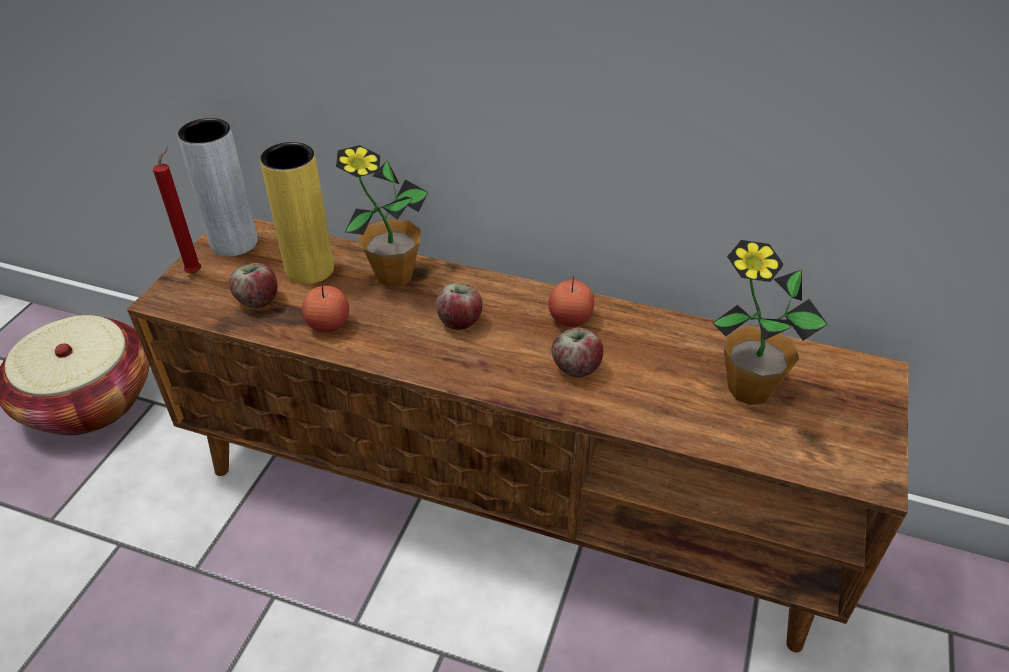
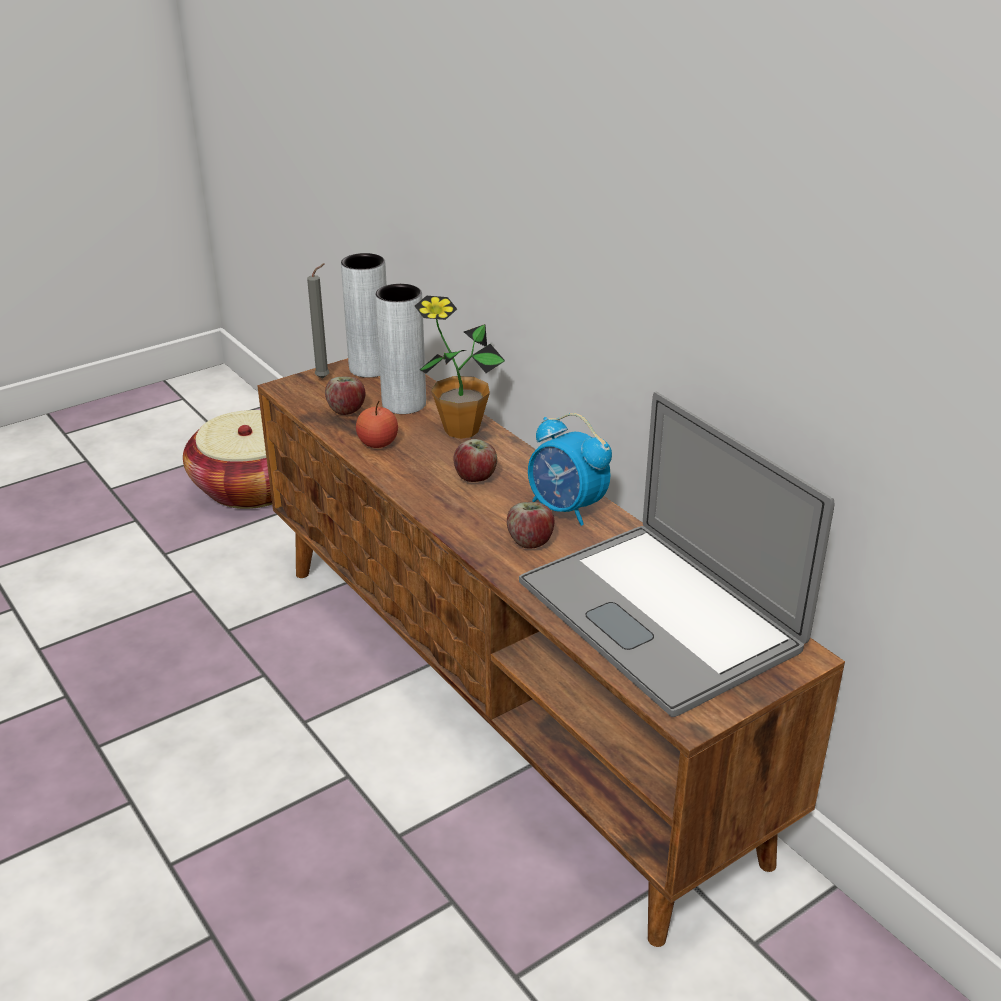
camera: 35 degrees right, 10 degrees down
(196, 271) = (325, 378): red candle -> grey candle
(310, 269) = (404, 404): yellow vase -> grey vase
(570, 319) = (566, 509): apple -> alarm clock
(749, 389) = (658, 615): potted plant -> laptop

